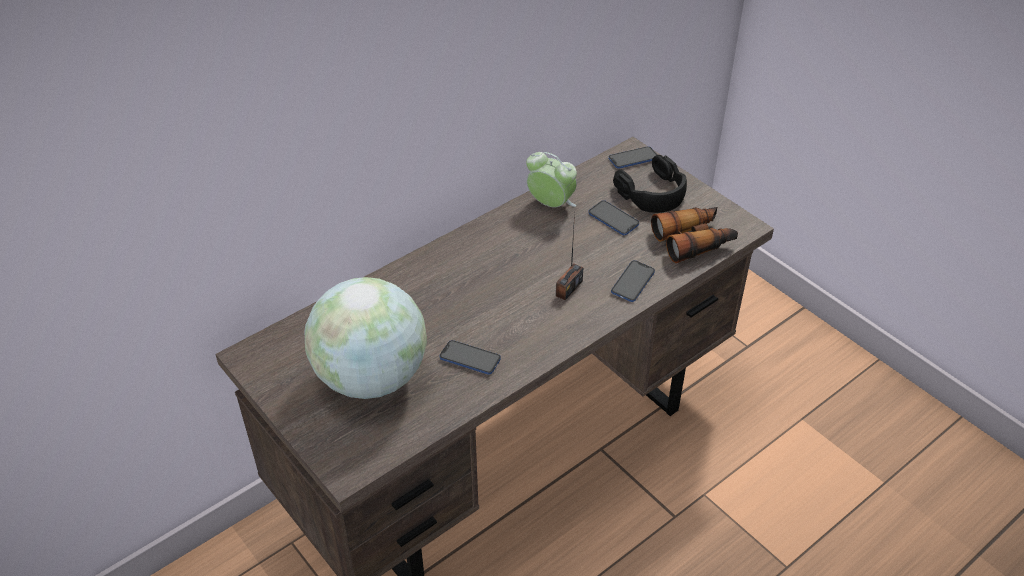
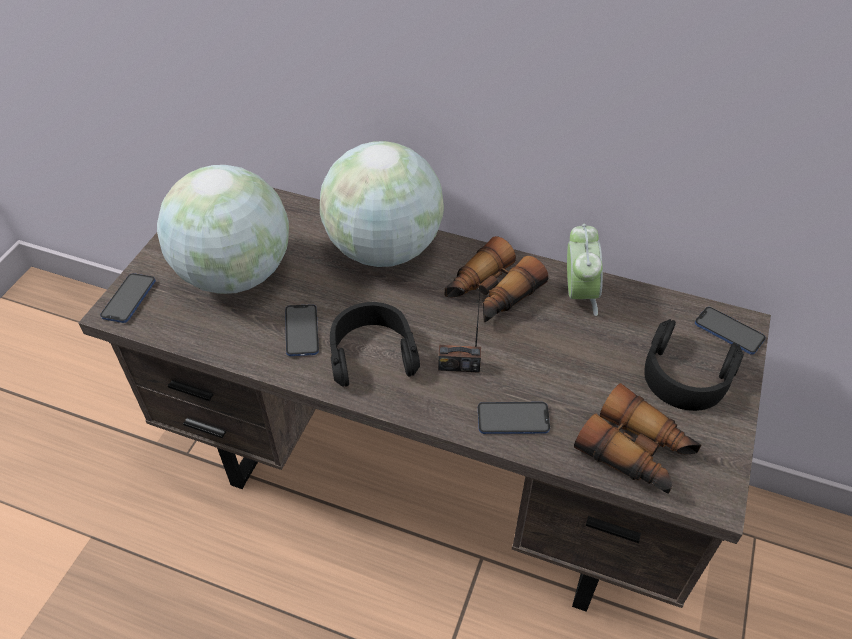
camera: 60 degrees right, 5 degrees up
(421, 281) = (384, 250): none -> globe
(515, 245) = (491, 294): none -> binoculars
(522, 327) = (372, 352): none -> black headphones
(613, 219) = (604, 357): phone -> phone (129, 299)

